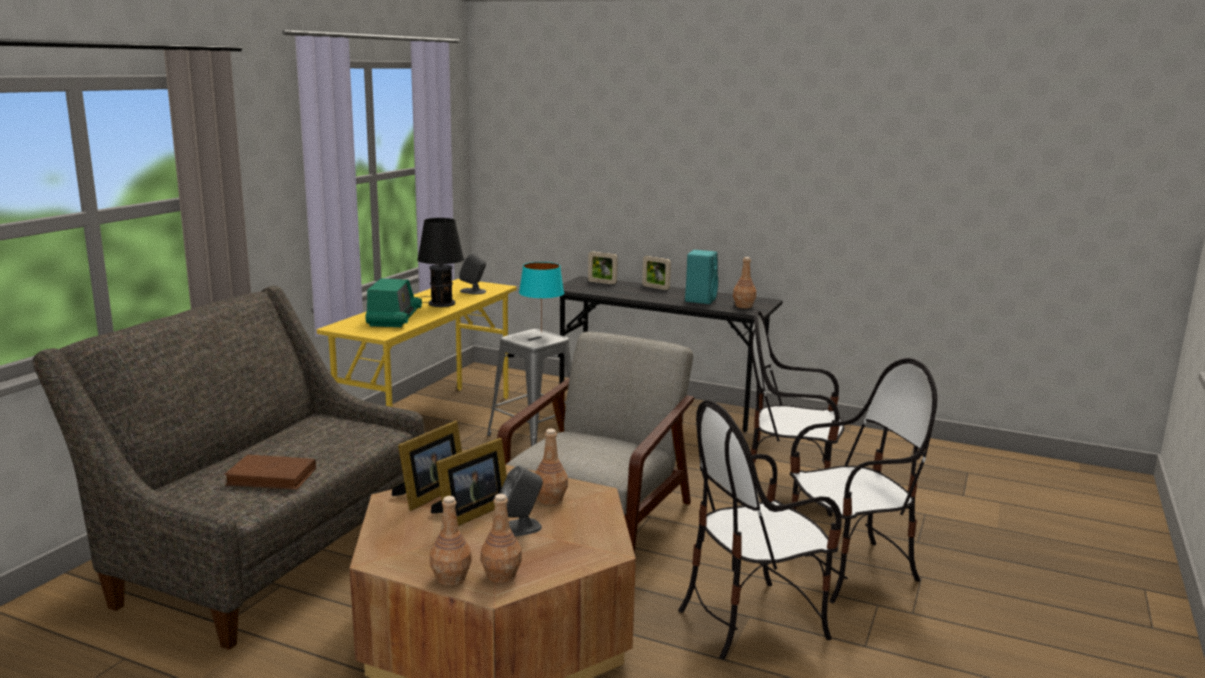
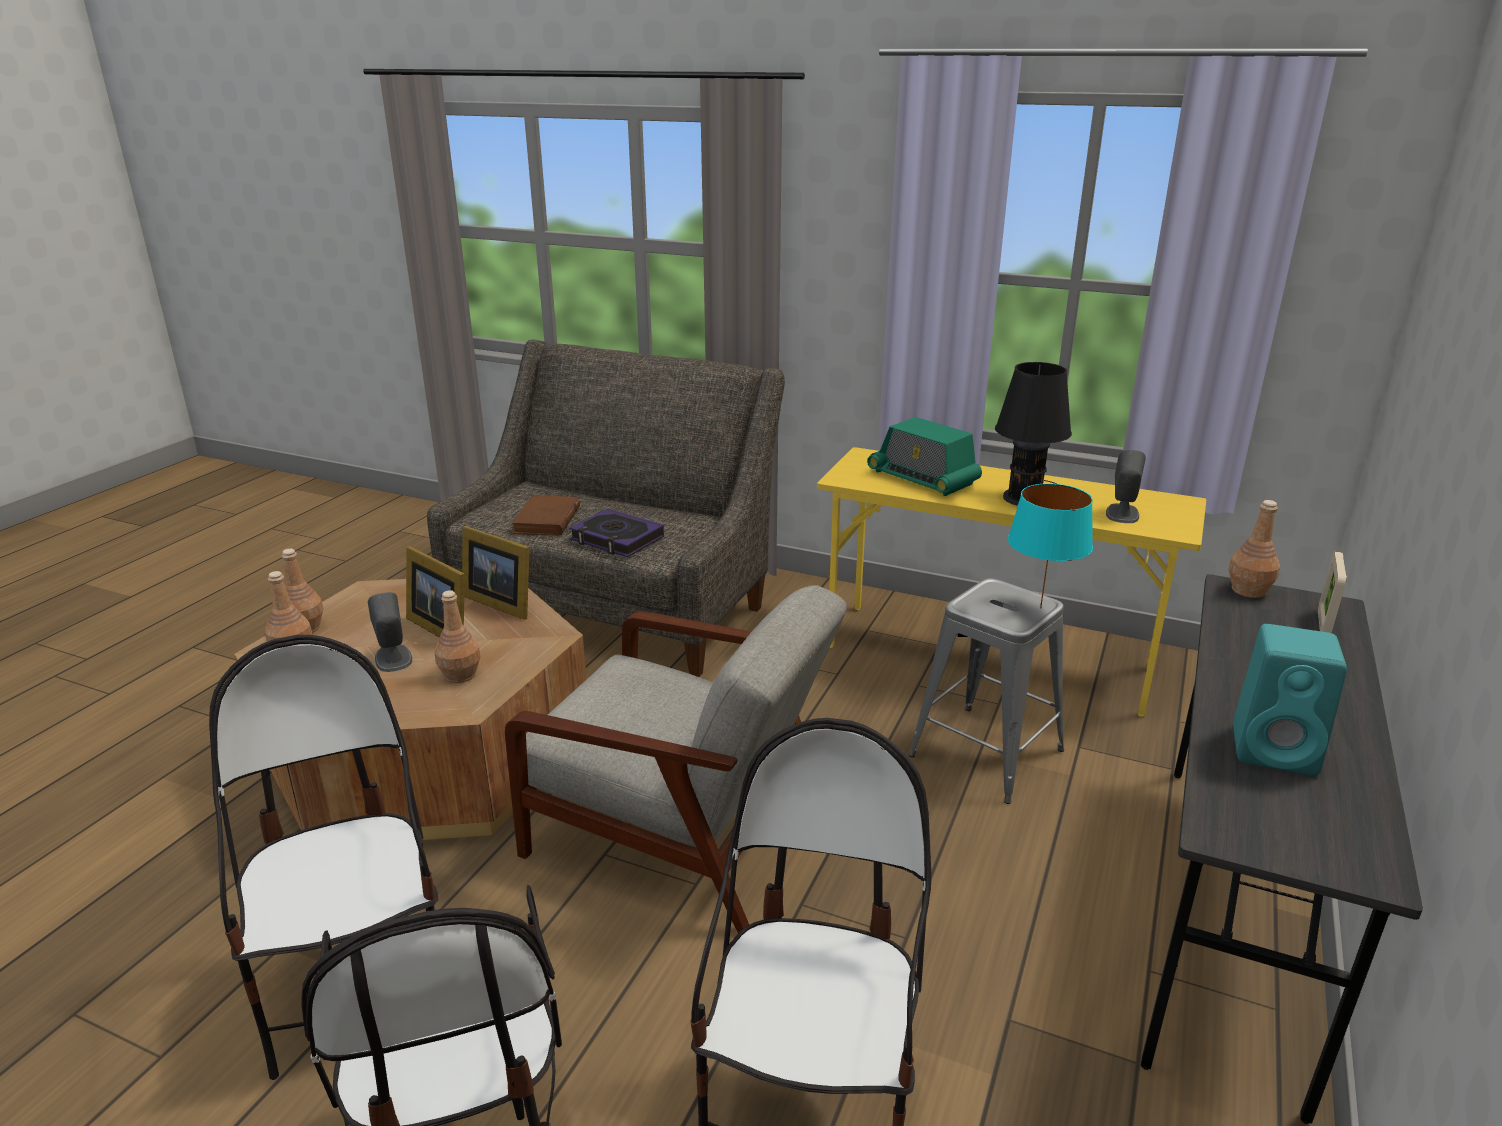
camera: 90 degrees right, 10 degrees up
(338, 447) = (617, 539): none -> book
(394, 318) = (923, 478): radio -> radio turned 45 degrees clockwise
(655, 288) = (1344, 690): picture frame -> none
(744, 306) = (1266, 820): brown bottle -> brown bottle (1249, 591)

